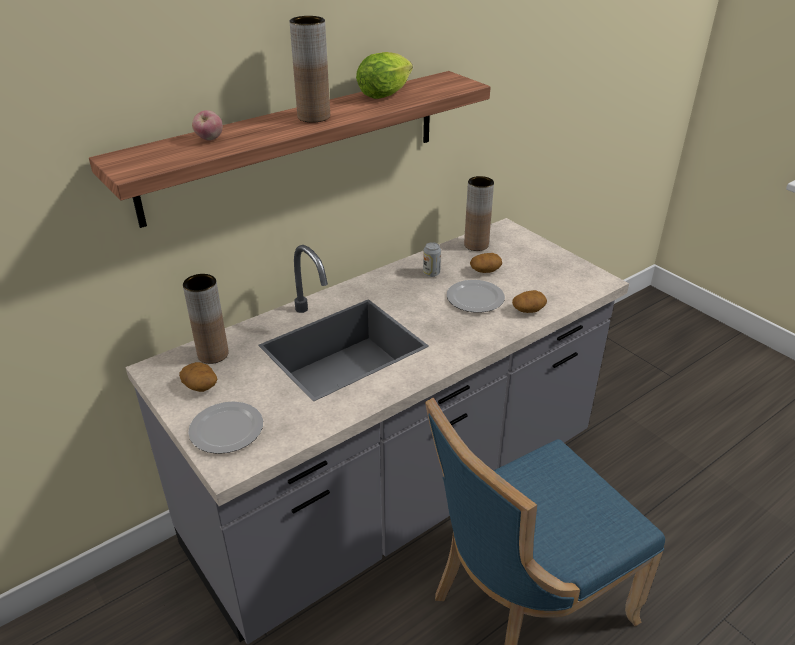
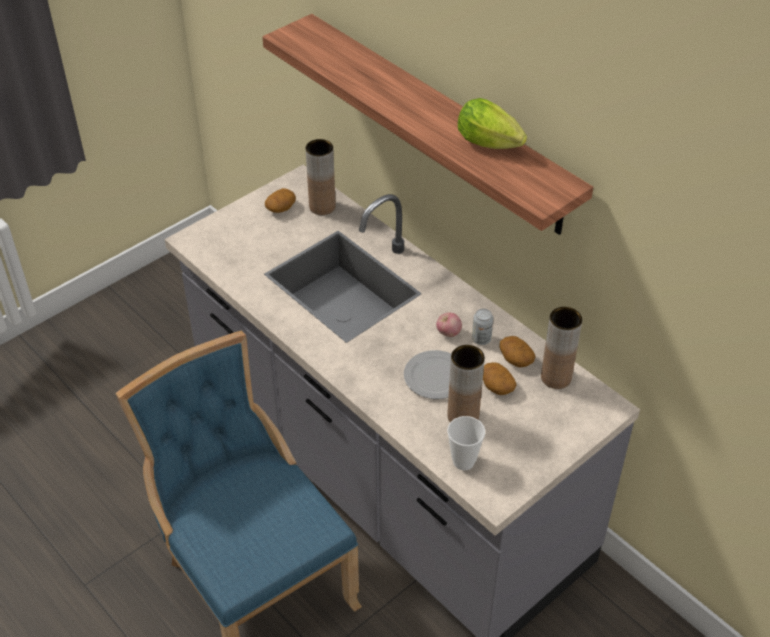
camera: 85 degrees right, 10 degrees up
(209, 139) = (351, 59): apple -> apple (448, 333)
(228, 429) = (229, 232): plate -> none
(314, 117) = (415, 106): brown vase -> brown vase (463, 416)
(528, 310) = (419, 422): potato -> potato (515, 359)
(568, 292) = (463, 461): none -> cup

